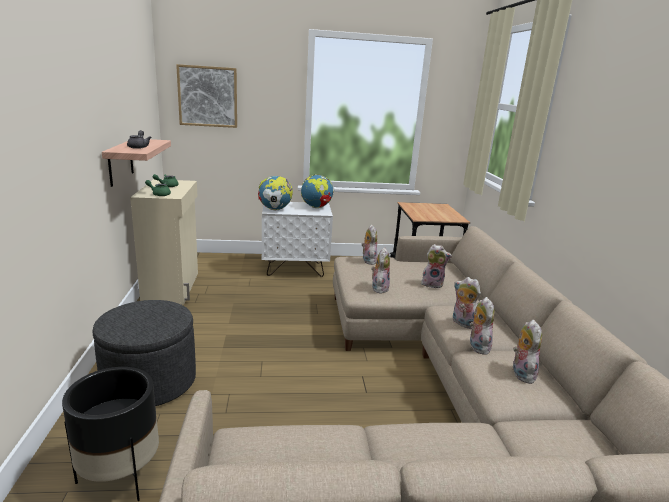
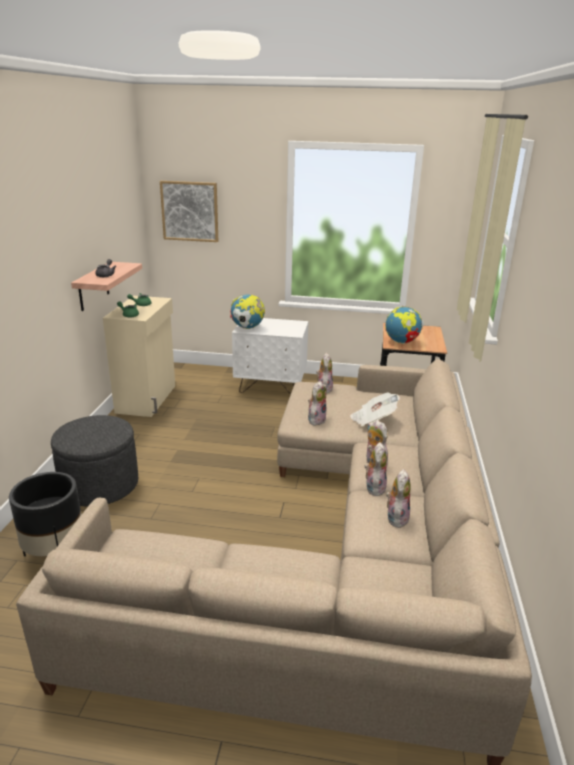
camera: 15 degrees right, 5 degrees up
(316, 207) = (292, 326): globe -> globe (402, 342)
(432, 284) = (373, 419): plush toy -> newspaper

